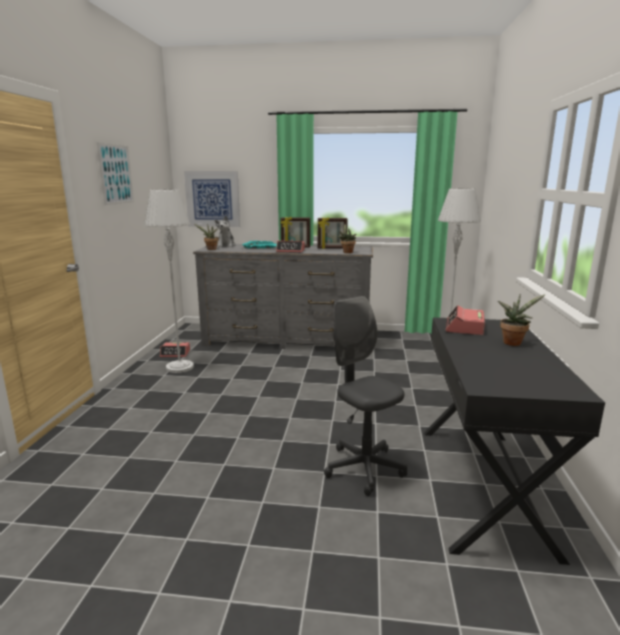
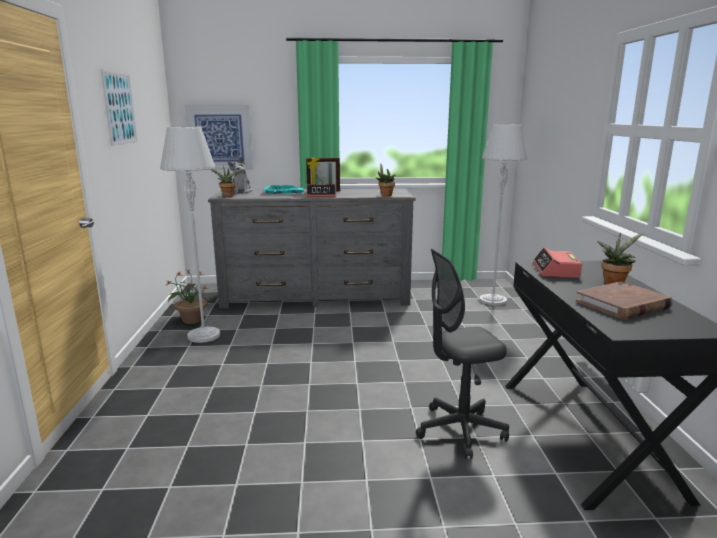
camera: 10 degrees left, 0 degrees up
(175, 353) = (191, 320): alarm clock -> potted plant
(332, 248) = (364, 191): picture frame -> none
(364, 468) = (460, 430): grey office chair -> grey office chair turned 60 degrees counterclockwise
(505, 363) = (622, 304): none -> brown book

